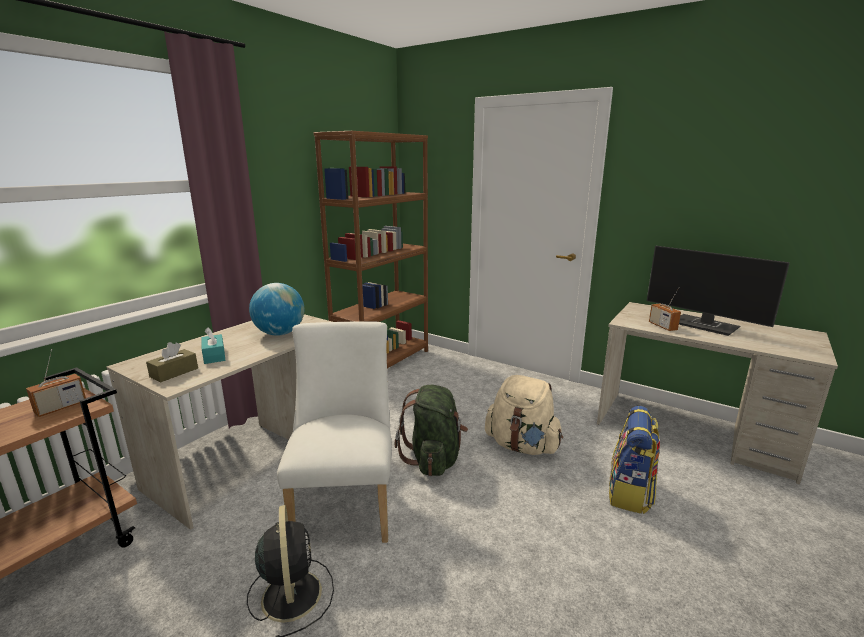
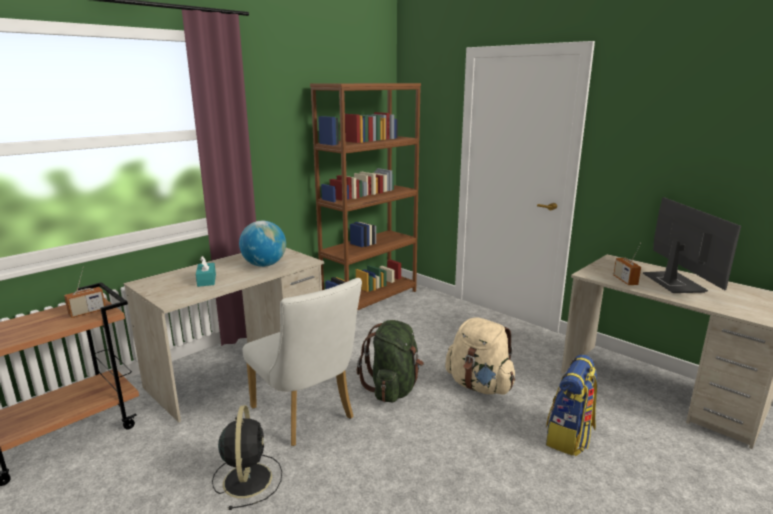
camera: 10 degrees right, 0 degrees up
(174, 372) = (173, 292): brown tissue box -> none
(346, 502) = (306, 416): white chair -> white chair turned 135 degrees clockwise
(706, 325) = (672, 282): monitor -> monitor turned 150 degrees counterclockwise

